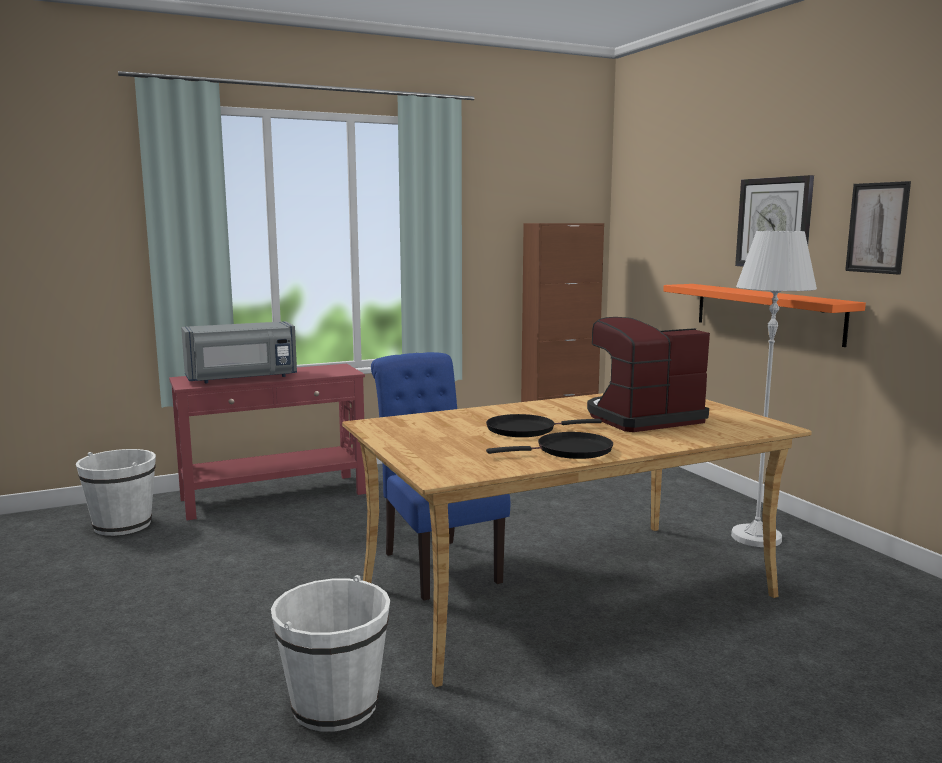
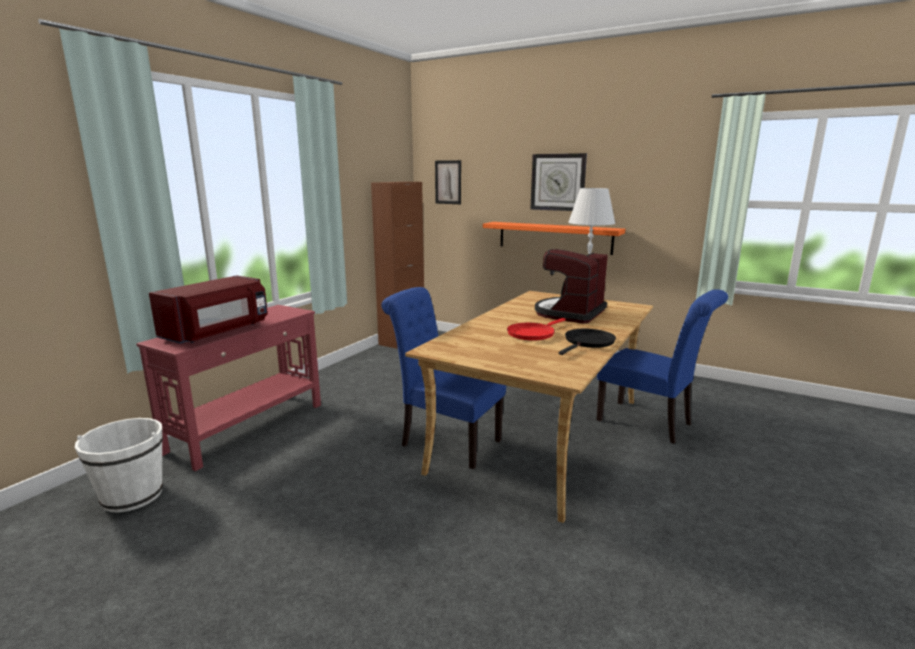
camera: 35 degrees left, 5 degrees up
(242, 378) = (218, 332): grey microwave -> red microwave
(335, 705) = (527, 563): white bucket -> none
(525, 430) = (532, 333): black frying pan -> red frying pan
(756, 629) = (650, 423): none -> blue chair
(877, 228) = (632, 185): picture -> picture (448, 182)

